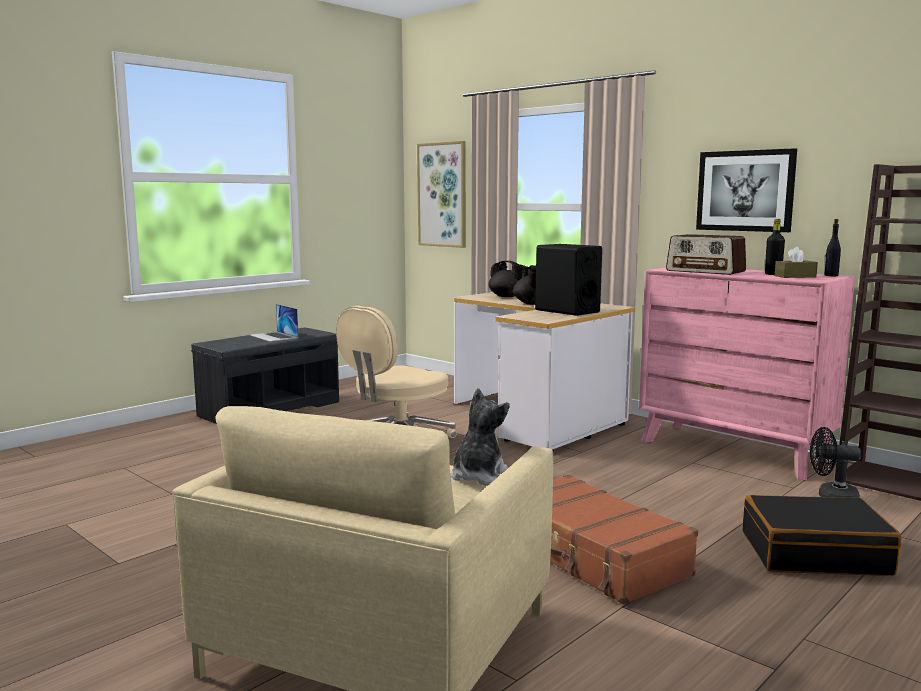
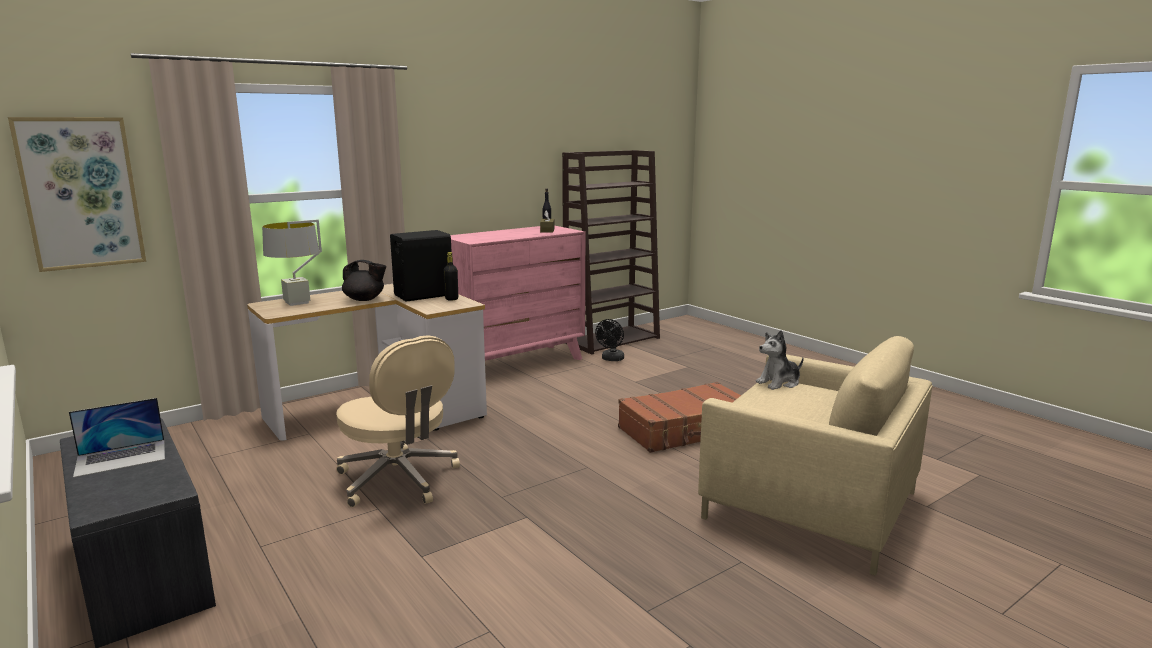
camera: 80 degrees left, 5 degrees up
(478, 476) = (779, 383): plush toy -> plush toy turned 60 degrees counterclockwise
(507, 296) = (297, 302): black teapot -> grey table lamp
(705, 271) = (497, 237): radio -> none
(745, 191) = (477, 171): picture -> none
(773, 274) = (530, 231): black bottle -> black bottle (451, 299)
(814, 553) = (687, 379): black suitcase -> none

